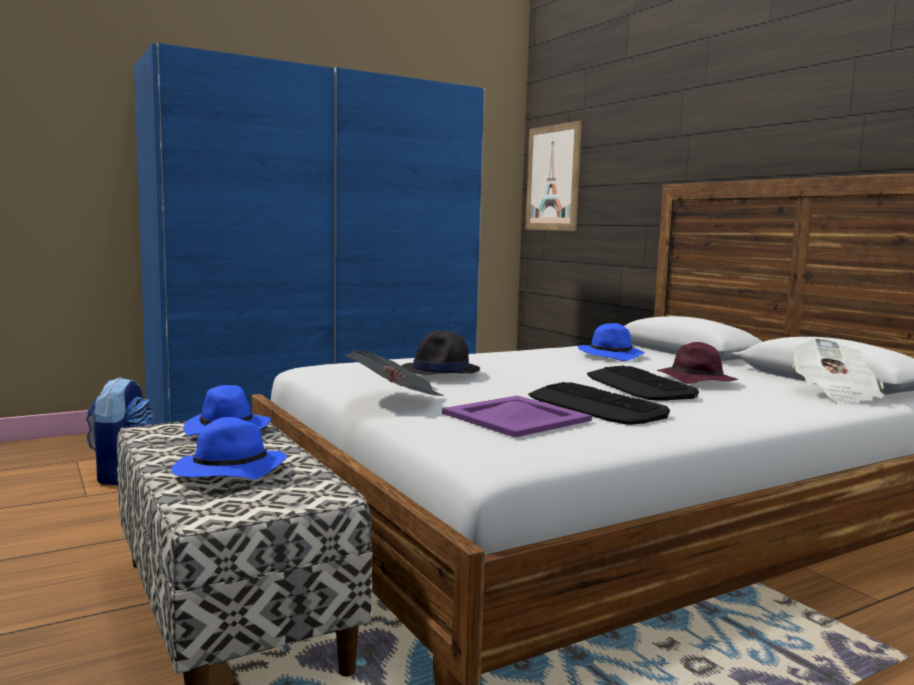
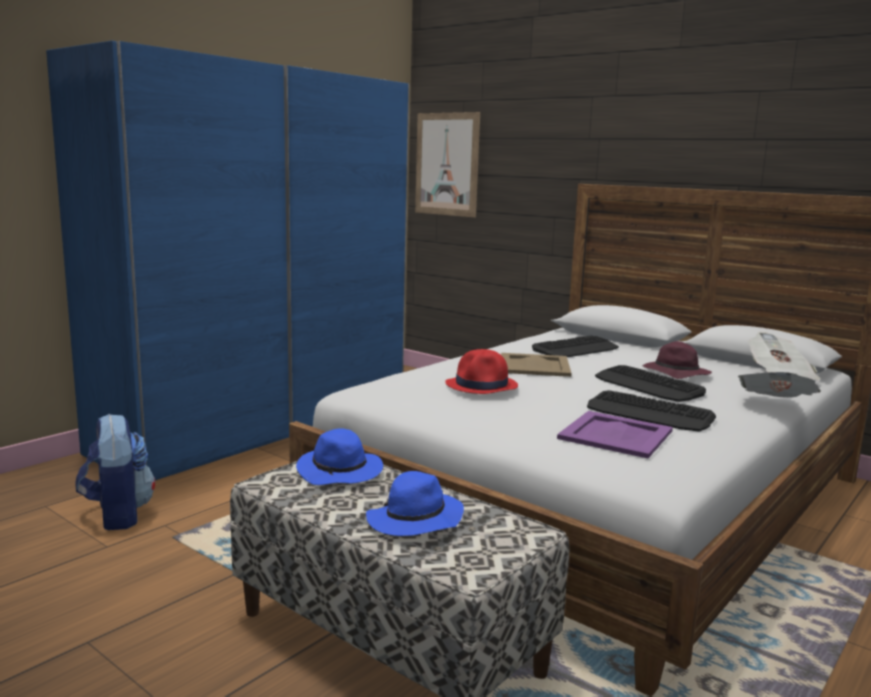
camera: 20 degrees left, 5 degrees up
(397, 401) = (498, 428): newspaper -> newspaper (775, 406)
(440, 370) = (482, 385): black hat -> red hat
(533, 362) = (533, 365): none -> beige tray
(611, 355) = (576, 349): blue hat -> keyboard

